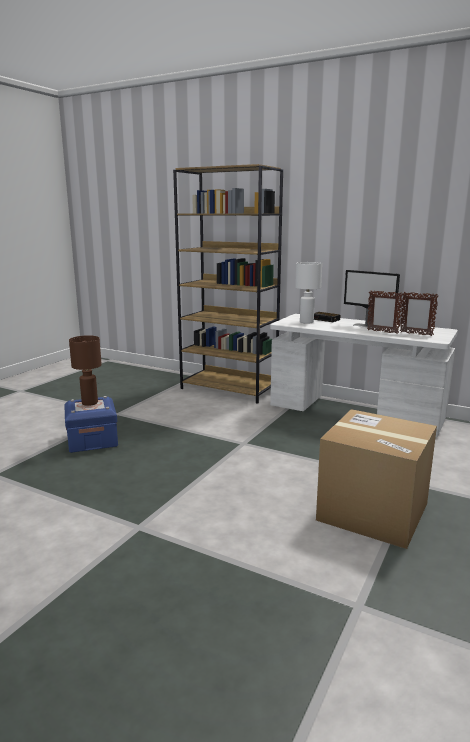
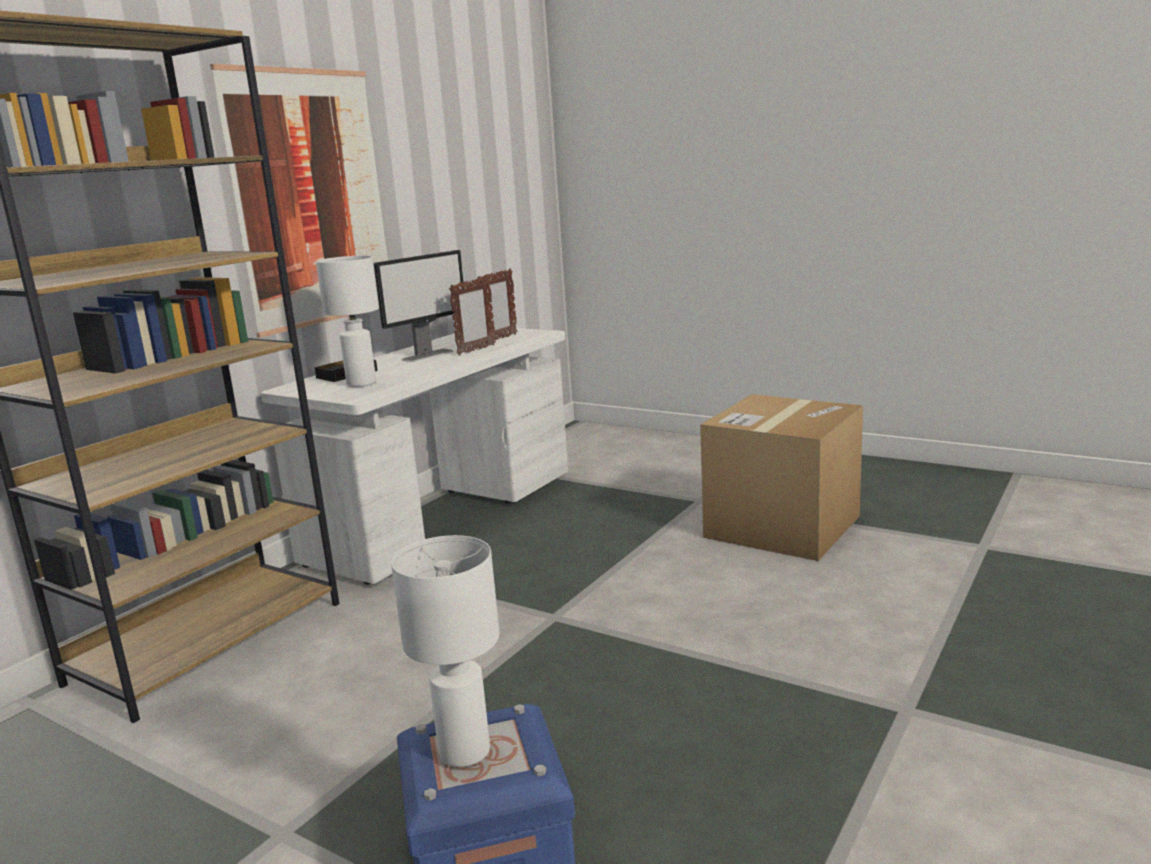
camera: 85 degrees left, 0 degrees up
(89, 403) = (466, 752): brown table lamp -> white table lamp
(346, 234) = (311, 198): none -> picture

